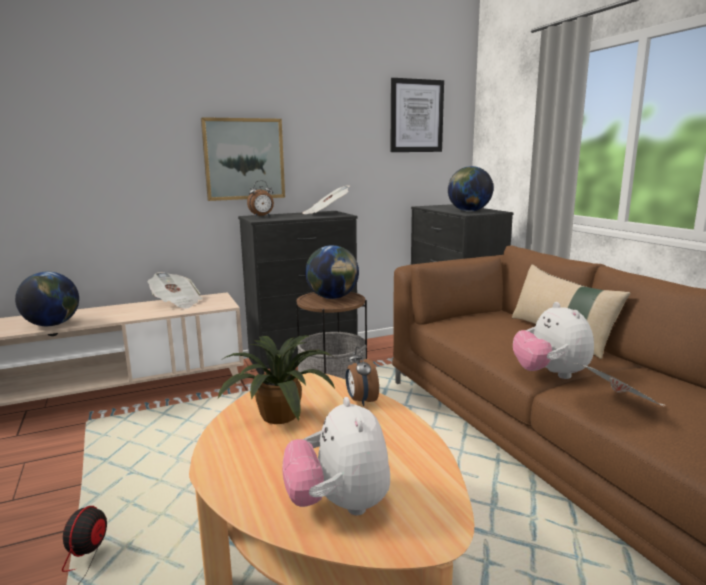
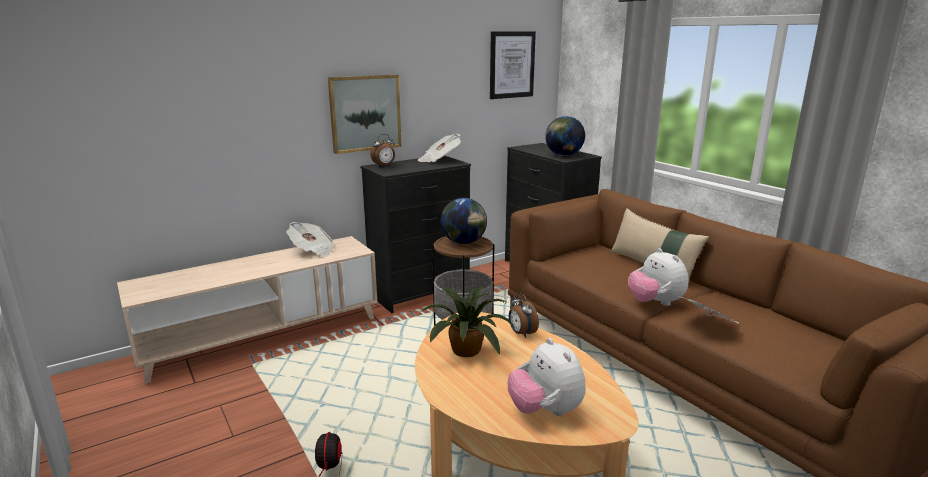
camera: 10 degrees left, 5 degrees up
(52, 324) = (212, 280): globe -> none

